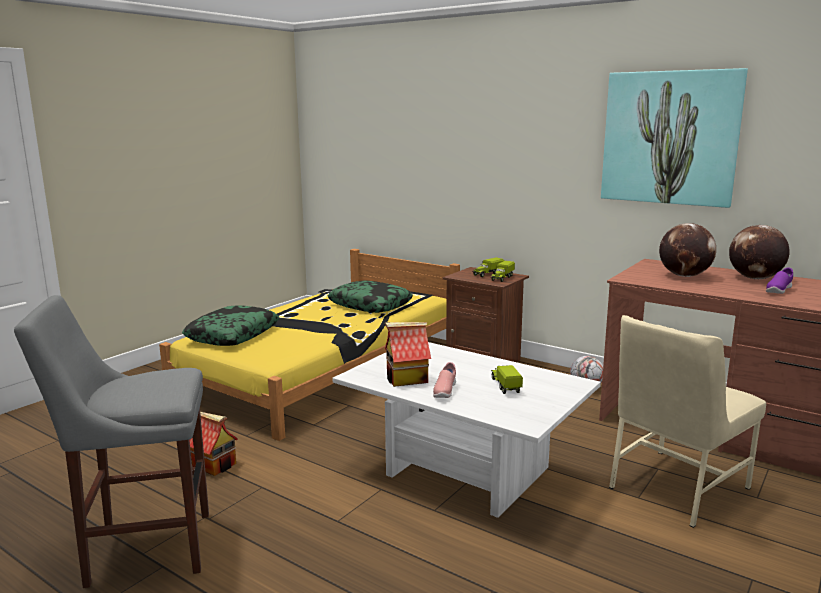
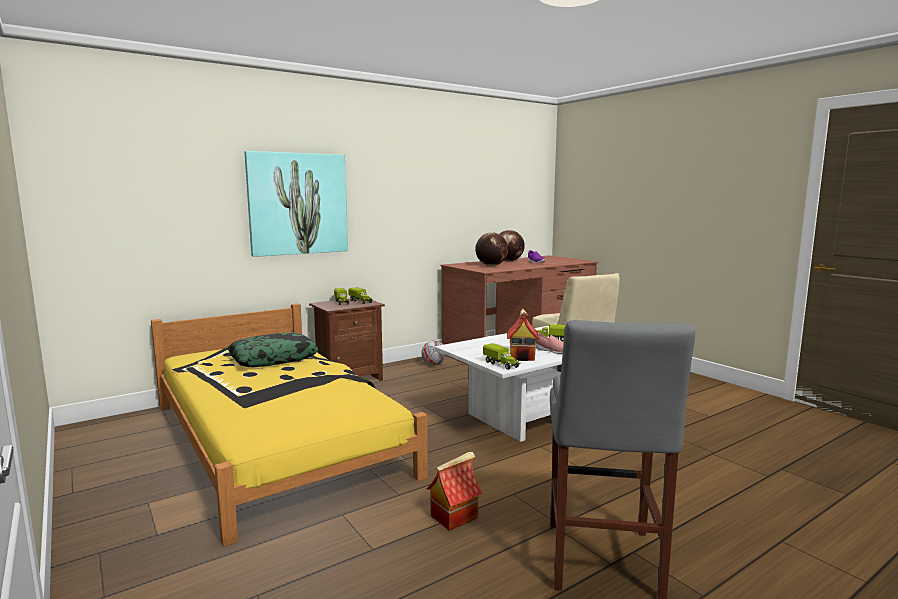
camera: 70 degrees left, 5 degrees down
(233, 335) = (271, 419): pillow -> none
(365, 373) = (501, 364): none -> toy truck
(670, 138) = (445, 182): picture -> picture (298, 204)

